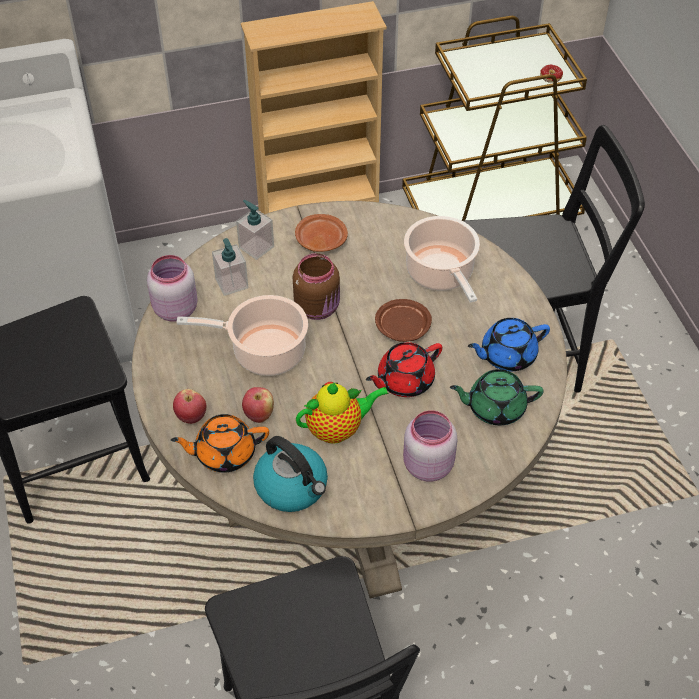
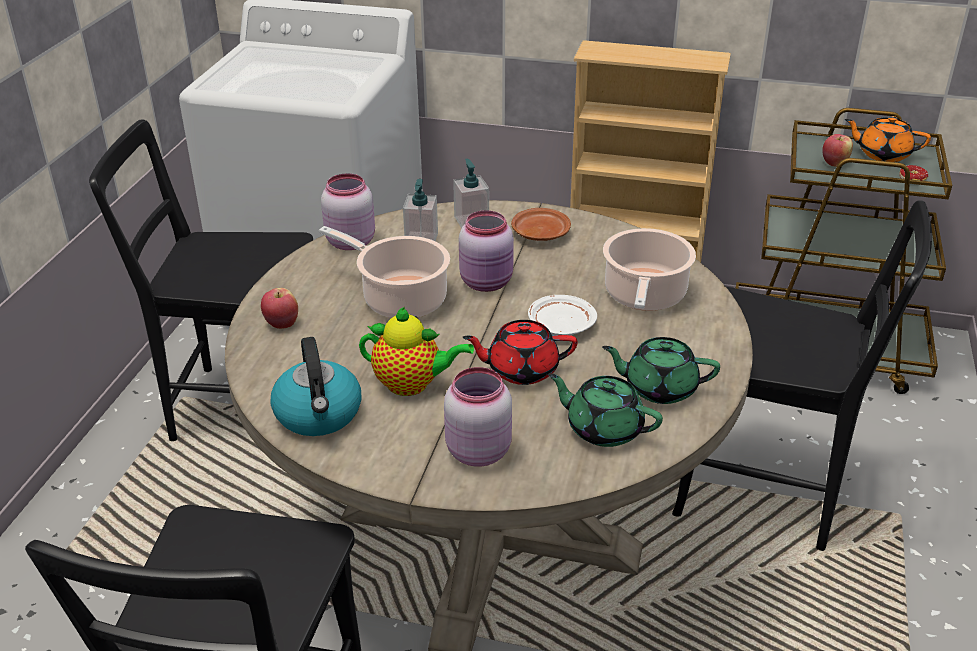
camera: 30 degrees right, 15 degrees down
(224, 453) = (282, 362): orange teapot -> orange teapot (882, 154)
(259, 415) = (346, 344): apple -> apple (834, 163)
(318, 307) = (488, 283): brown jar -> pink jar
(402, 327) = (560, 325): brown plate -> white plate
(507, 355) = (659, 387): blue teapot -> green teapot

